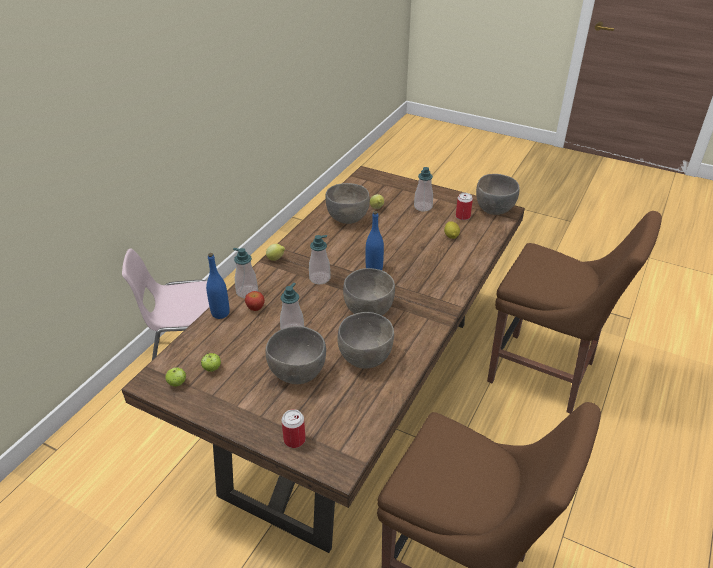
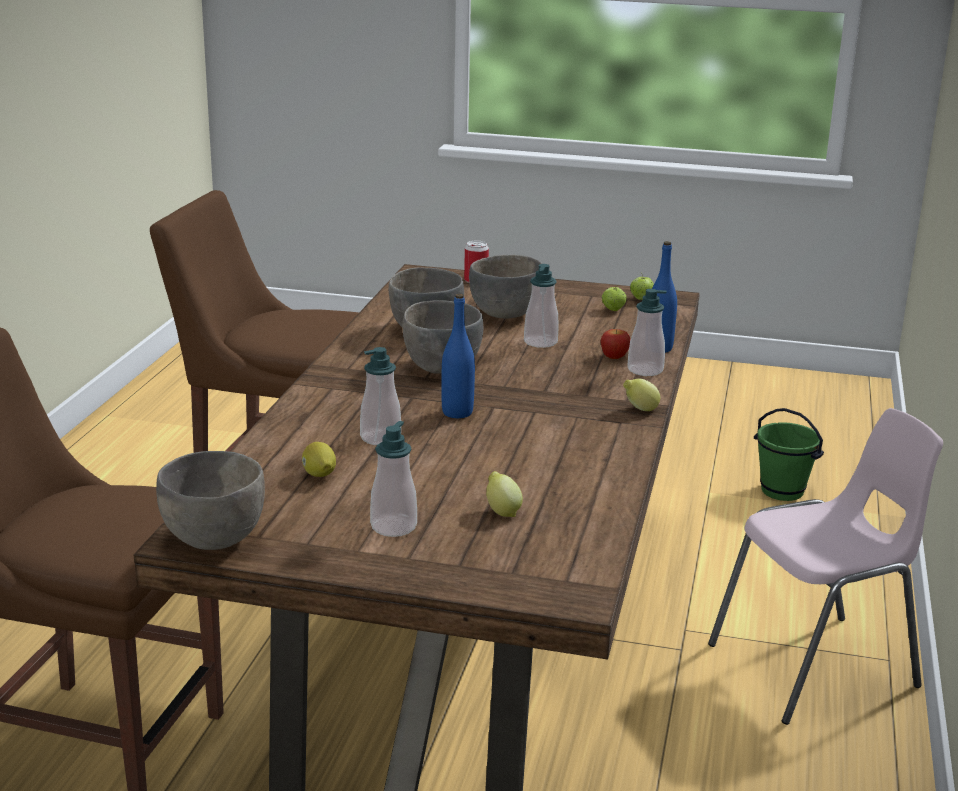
camera: 165 degrees right, 15 degrees down
(62, 521) = (782, 491): none -> green bucket
(319, 278) = (544, 393): soap dispenser -> soap dispenser (380, 438)
(348, 219) = (555, 484): grey bowl -> none
(462, 216) = (294, 515): can -> none

